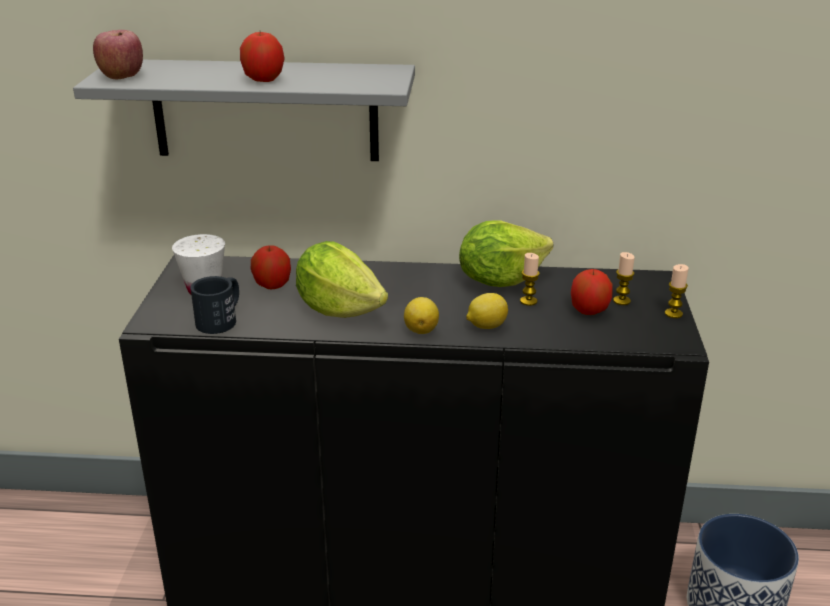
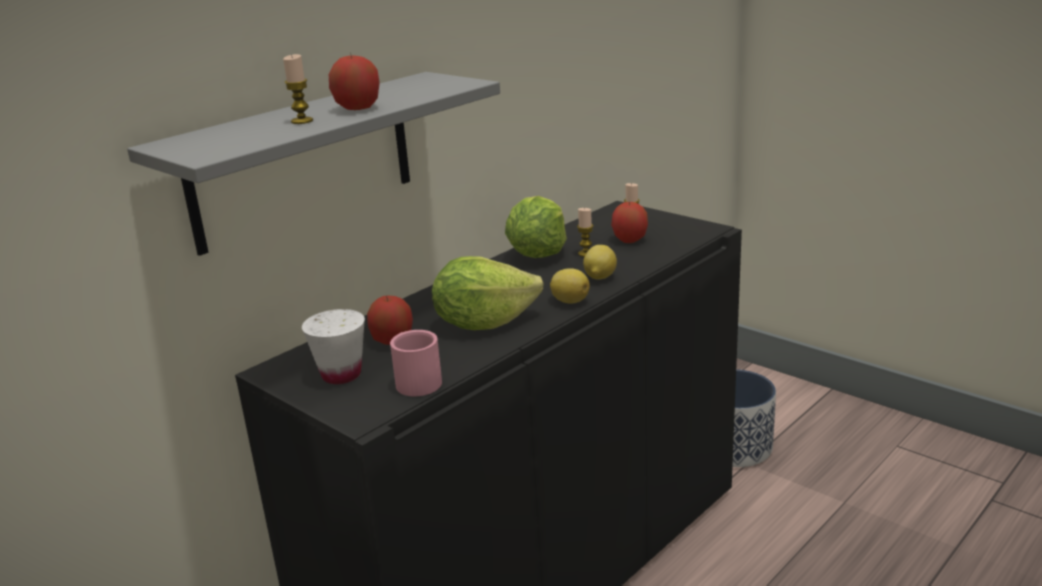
camera: 50 degrees left, 5 degrees down
(121, 76) = (210, 148): apple -> none
(221, 319) = (415, 380): black mug -> pink mug
(673, 314) = (671, 218): candle -> candle (302, 121)

